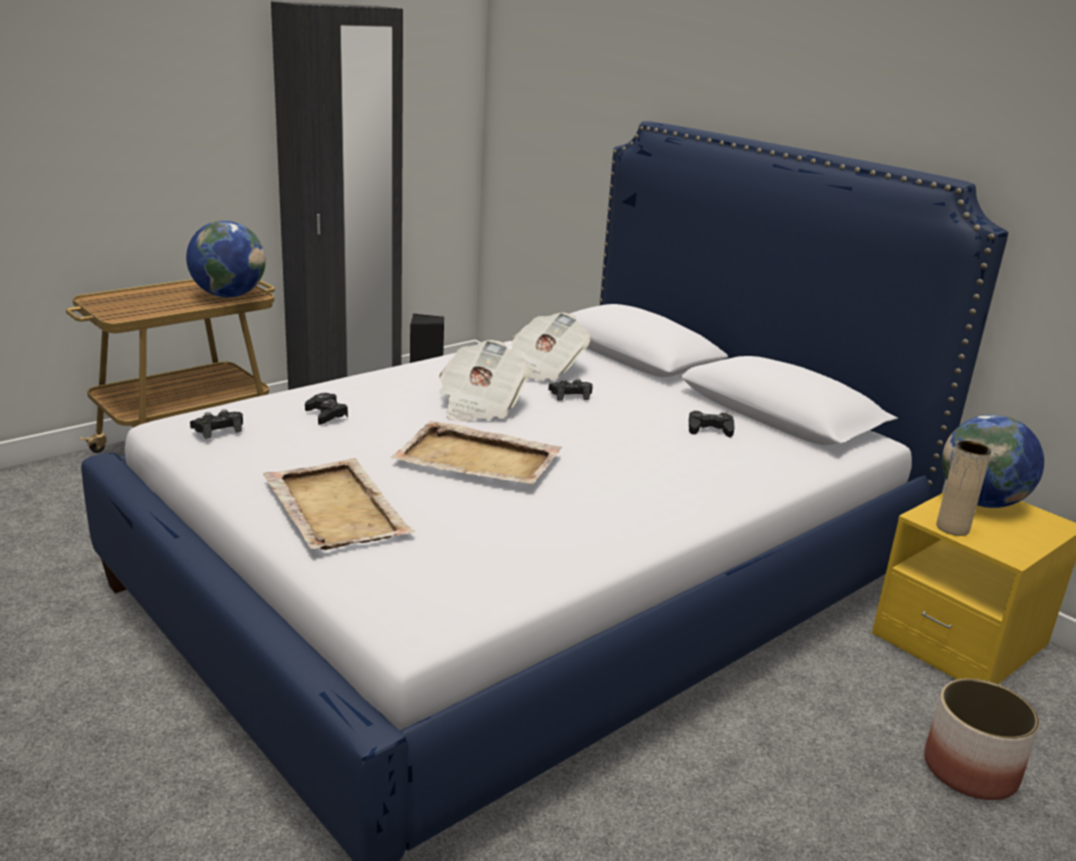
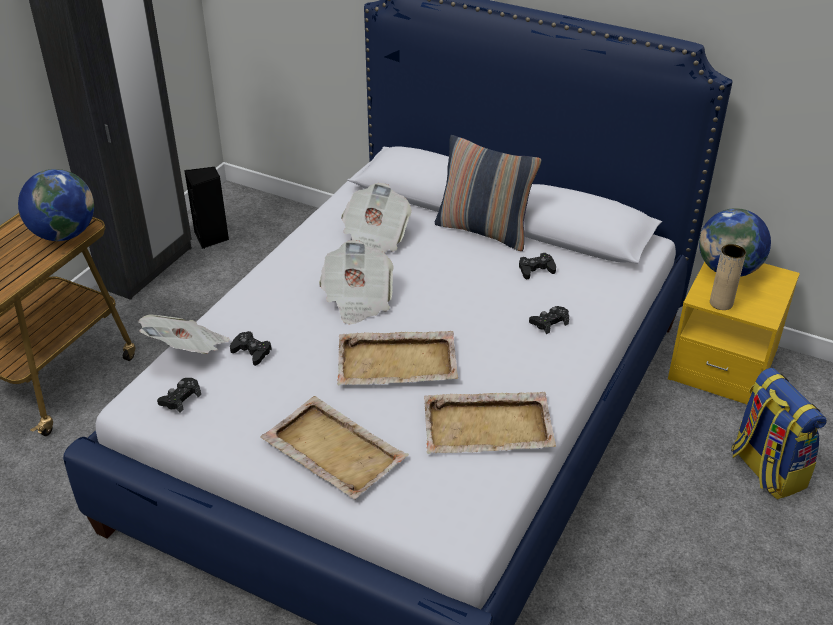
camera: 20 degrees left, 15 degrees up
(265, 400) = (188, 350): none -> newspaper
(539, 537) = (489, 426): none -> beige tray
(570, 395) = (415, 263): black game controller -> black game controller (549, 322)
(671, 389) = (484, 231): none -> pillow
(969, 769) = (766, 469): planter -> backpack

